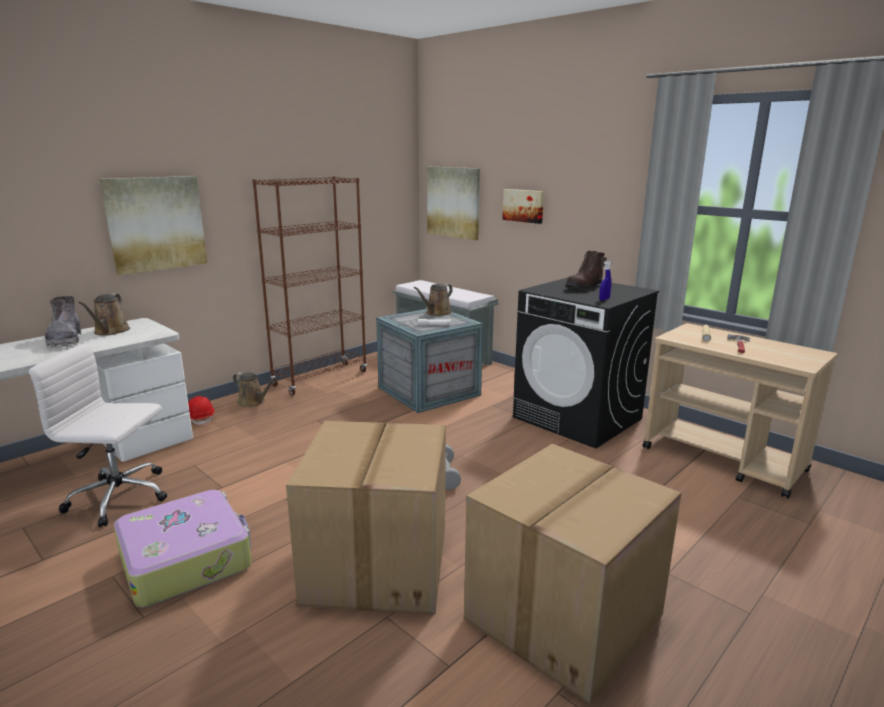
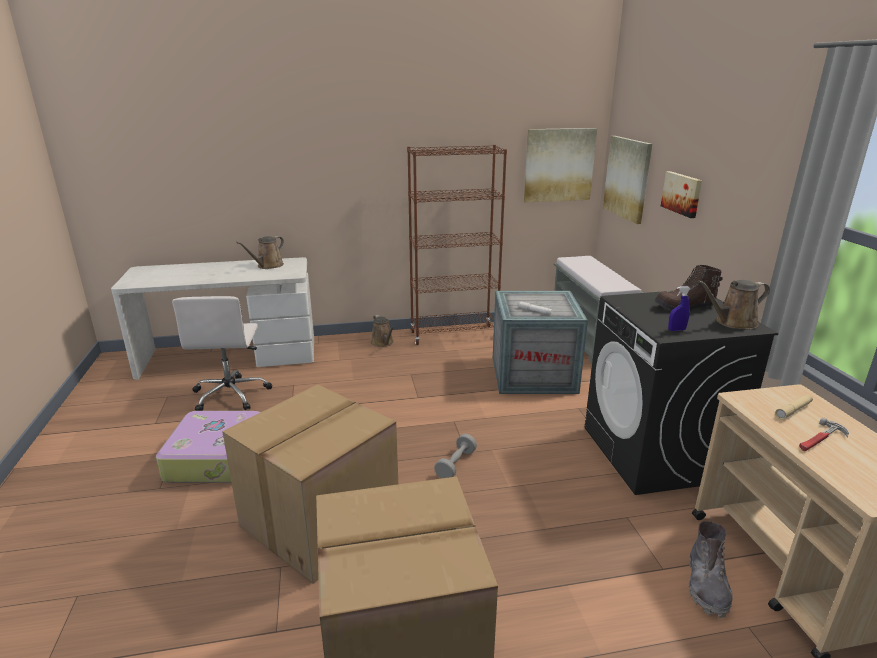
camera: 35 degrees right, 5 degrees up
(65, 340) = (235, 268): grey boot -> grey boot (706, 585)
(121, 497) = (231, 394): white office chair -> white office chair turned 135 degrees counterclockwise
(156, 223) = (320, 182): picture -> picture (559, 165)
(201, 418) = (335, 346): red hard hat -> none
(437, 313) = (557, 298): brown watering can -> brown watering can (733, 323)

